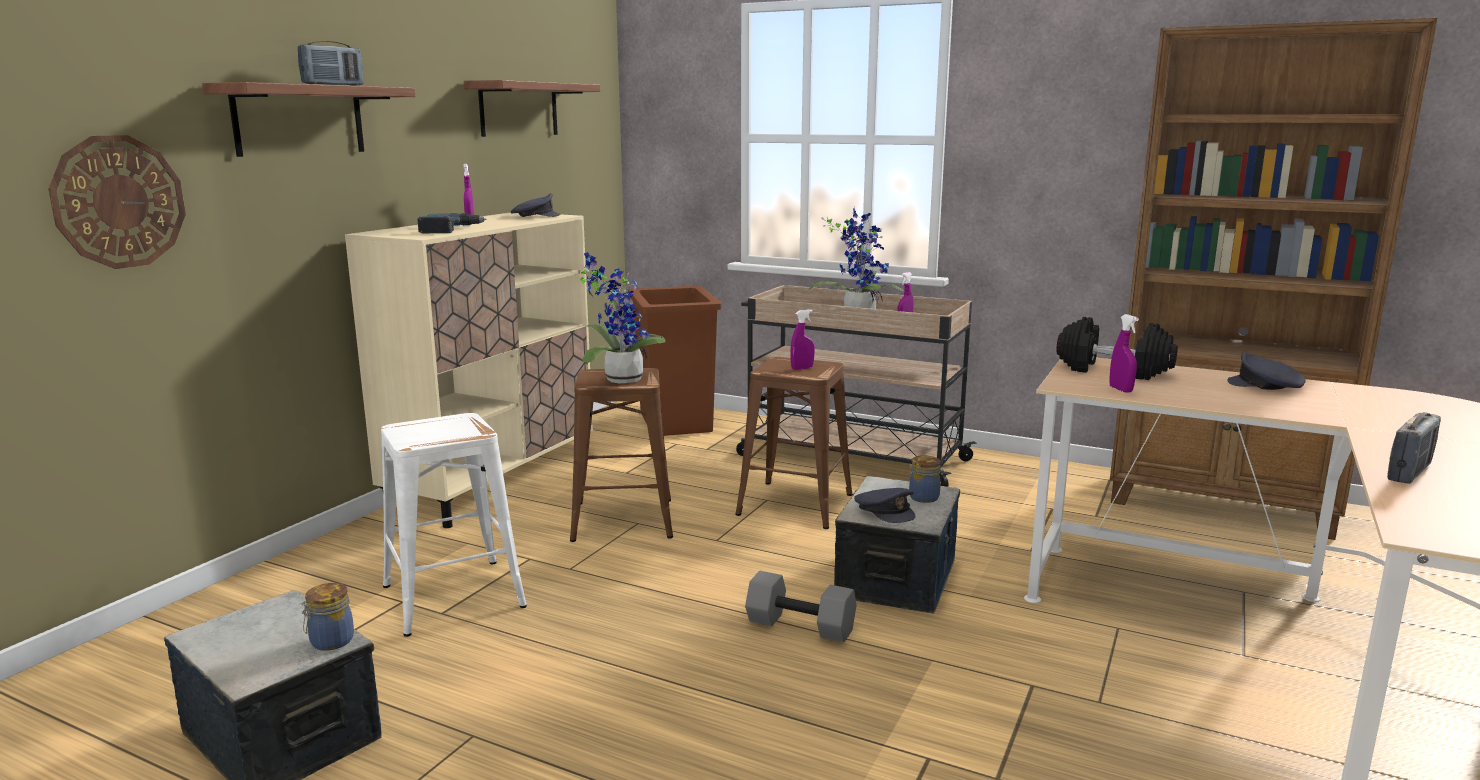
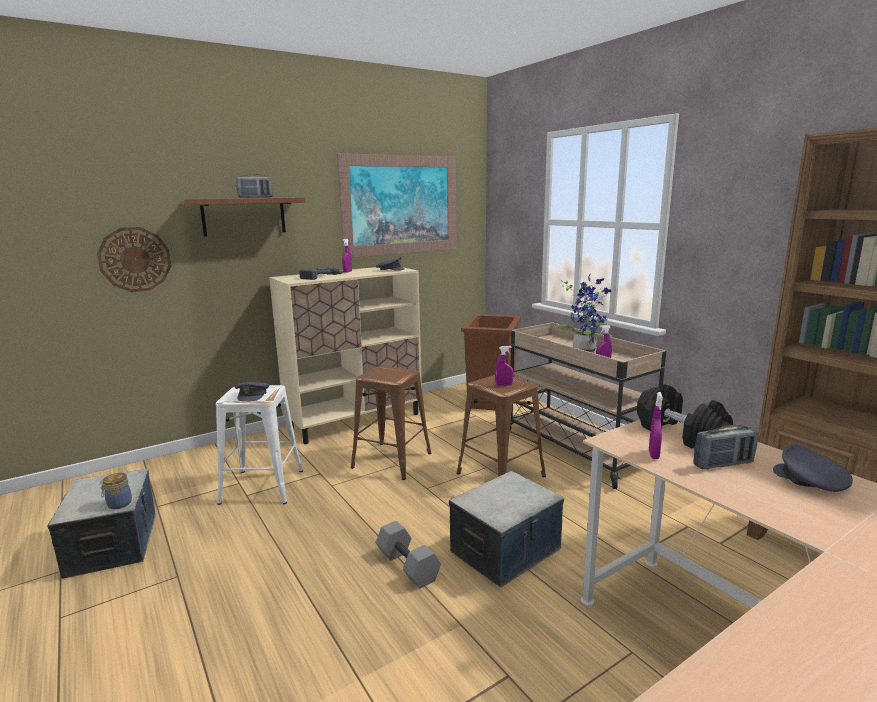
camera: 30 degrees right, 0 degrees up
(519, 109) = (401, 205): shelf -> picture
(619, 379) = (387, 375): potted plant -> none
(886, 511) = (487, 502): grey cap -> grey cap (252, 395)
(922, 497) = (526, 498): jar -> none
(1409, 472) = (803, 633): radio -> radio (723, 464)

